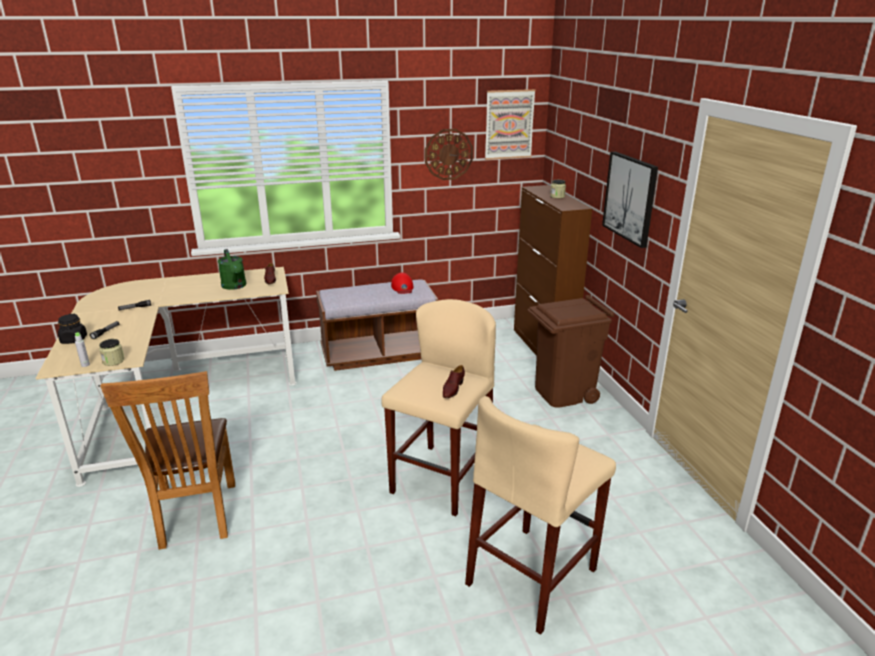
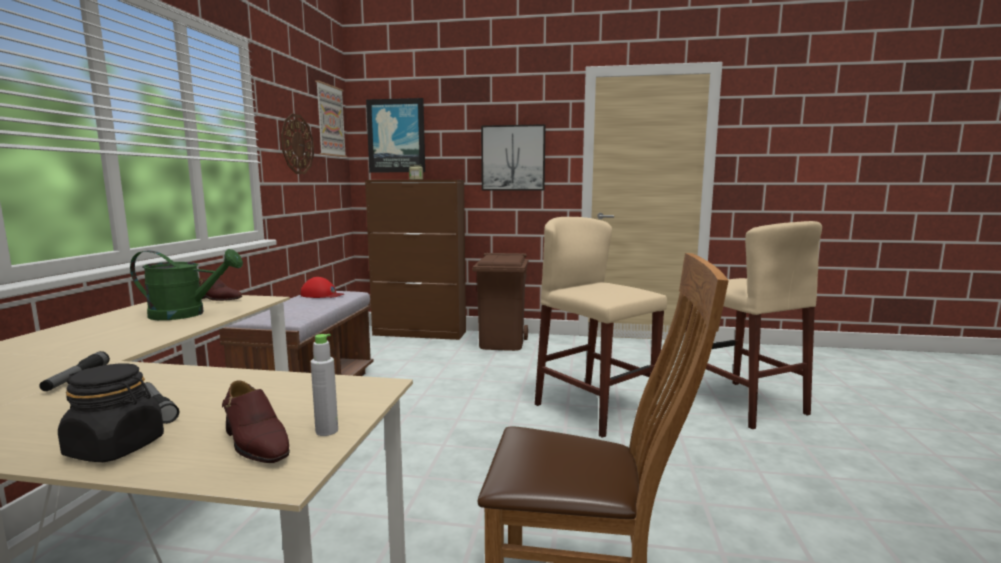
camera: 65 degrees left, 15 degrees down
(113, 361) = (355, 402): jar -> none
(452, 389) = (622, 287): brown shoe -> brown shoe (255, 443)
(567, 143) = (396, 136): none -> picture

